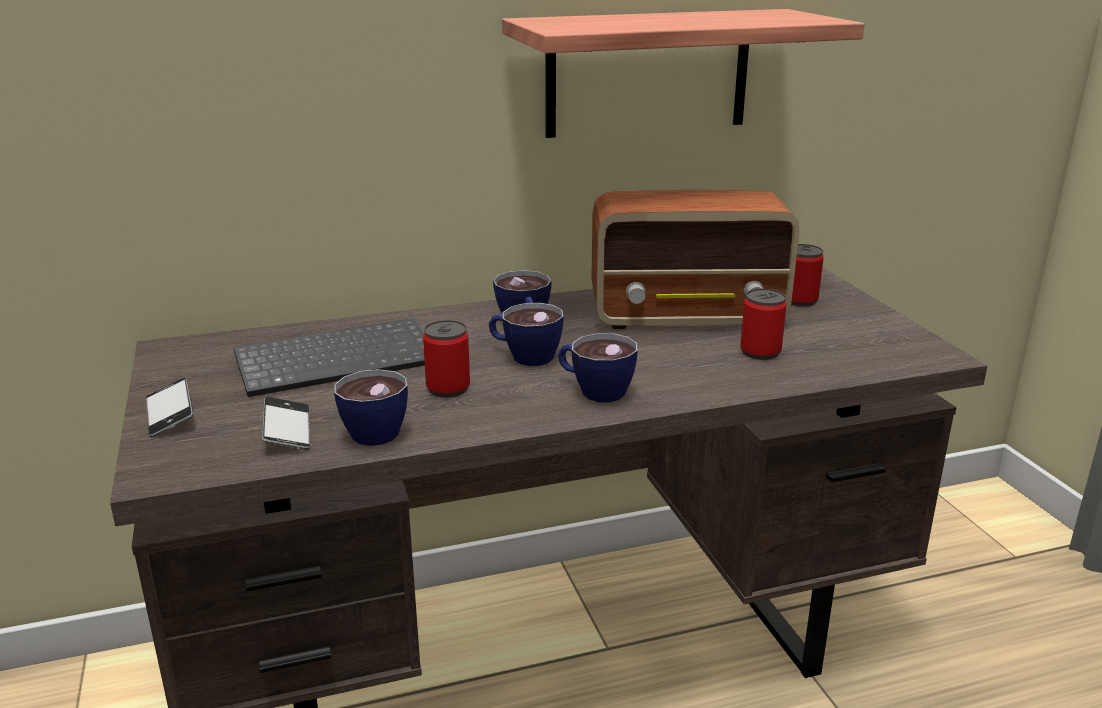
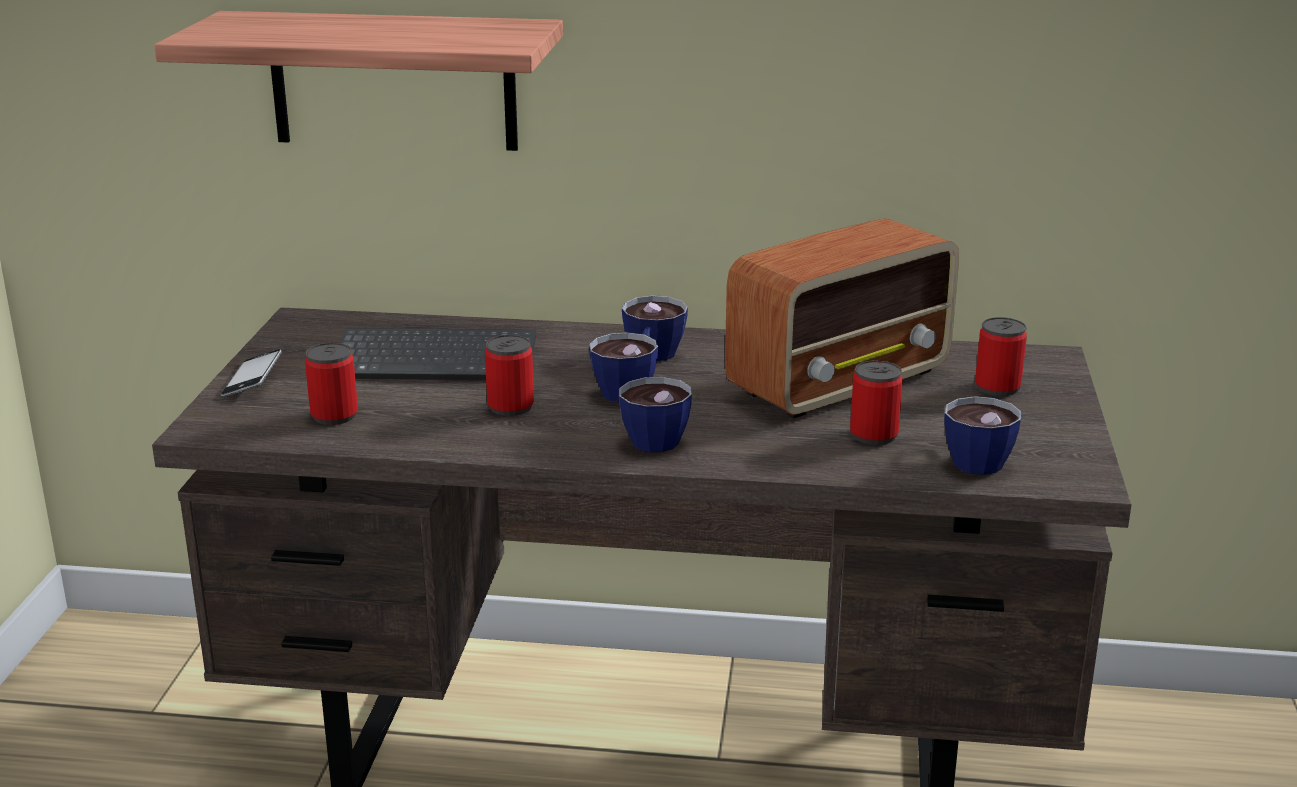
camera: 25 degrees right, 0 degrees up
(287, 430) = (334, 416): phone -> can
(368, 430) = (402, 430): cup -> cup (972, 458)
(648, 73) = (853, 87): shelf -> shelf (393, 81)
(689, 316) = (841, 382): radio -> radio turned 60 degrees counterclockwise

